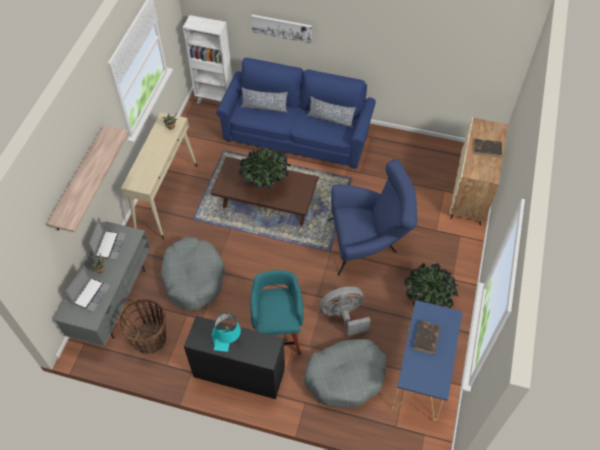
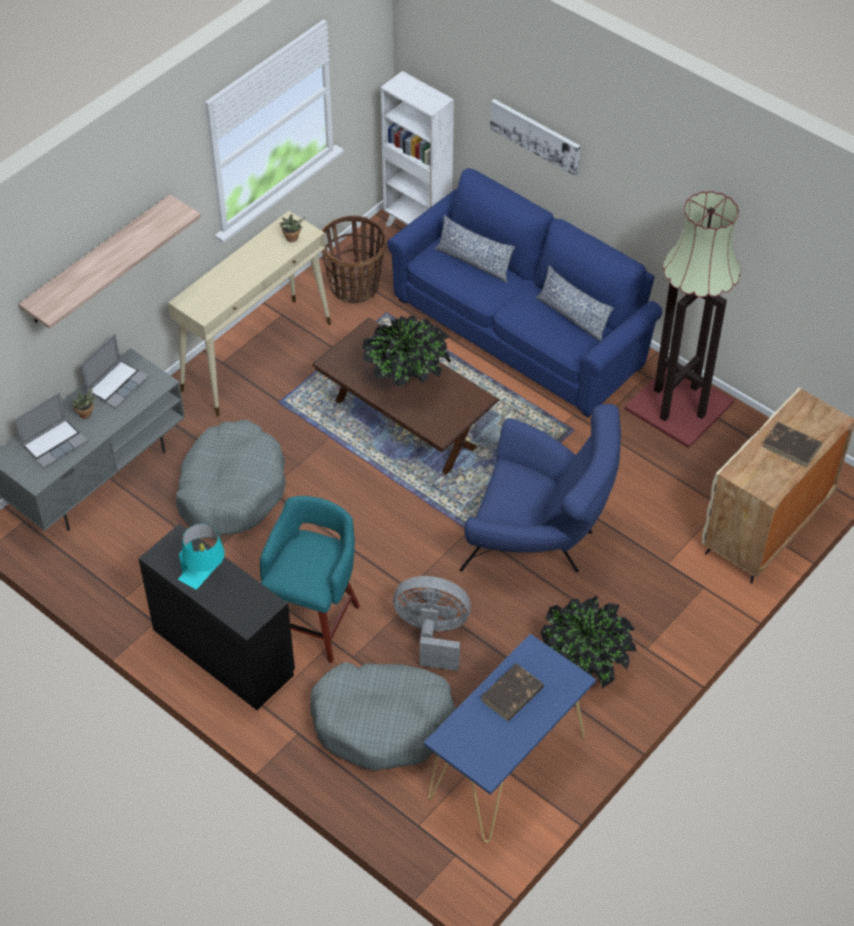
camera: 25 degrees right, 5 degrees down
(150, 339) = (119, 551): basket -> basket (354, 286)
(395, 146) = (680, 405): none -> floor lamp

